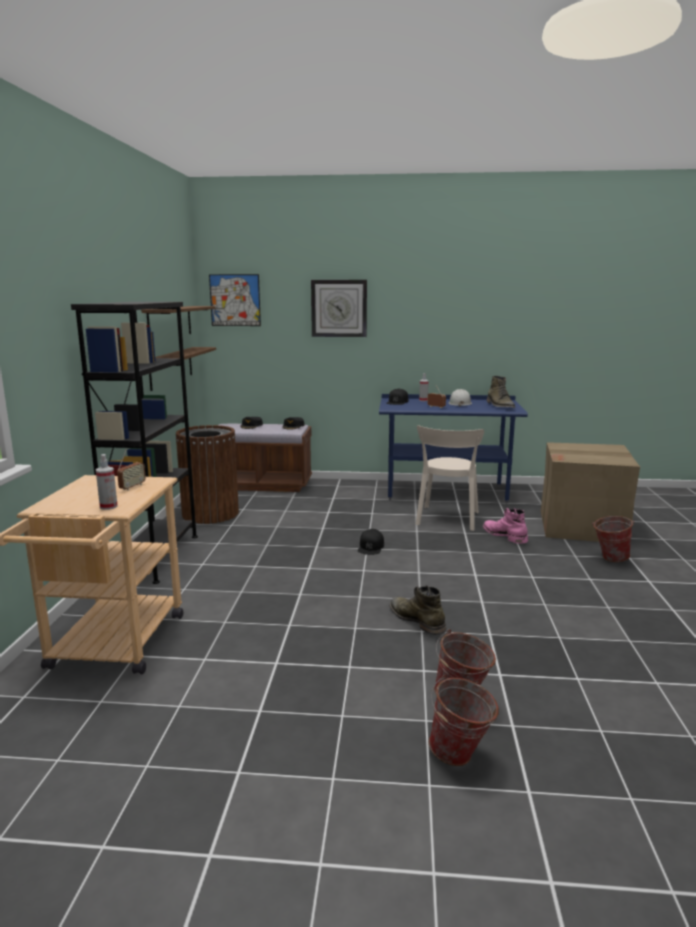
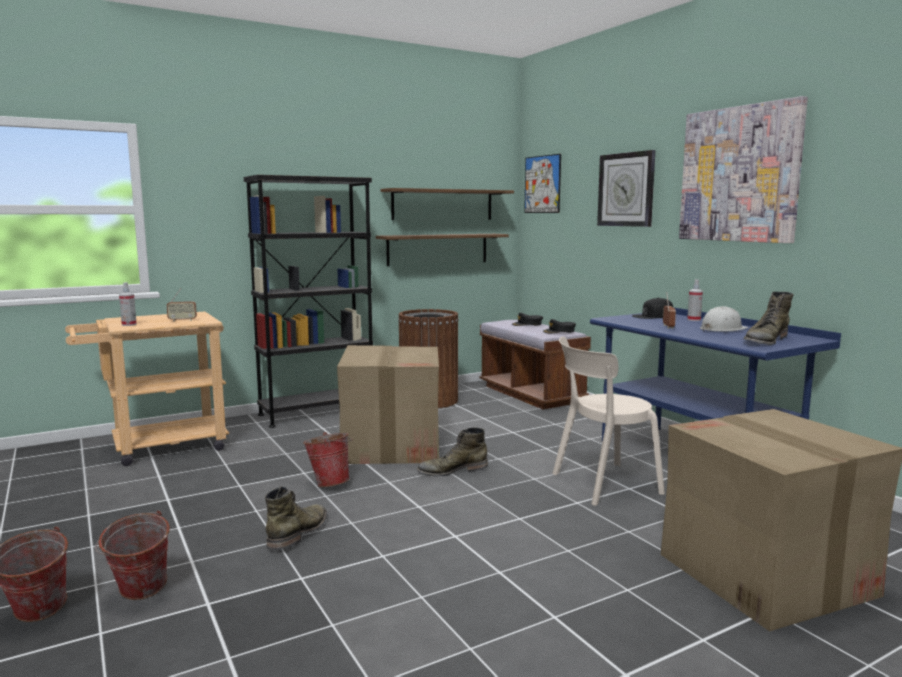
camera: 55 degrees right, 5 degrees down
(293, 551) = (392, 446): none -> cardboard box
(371, 547) = (452, 470): black cap -> green boot
(441, 301) = (739, 174): none -> picture
(504, 535) = (612, 526): pink boot -> none
(609, 558) = (665, 620): bucket -> bucket (329, 483)

